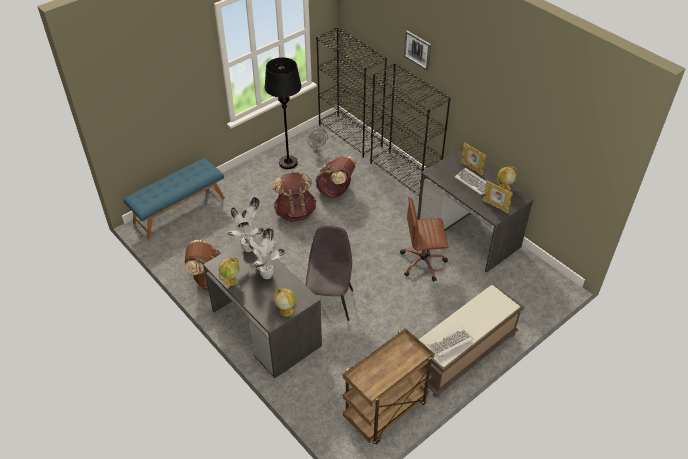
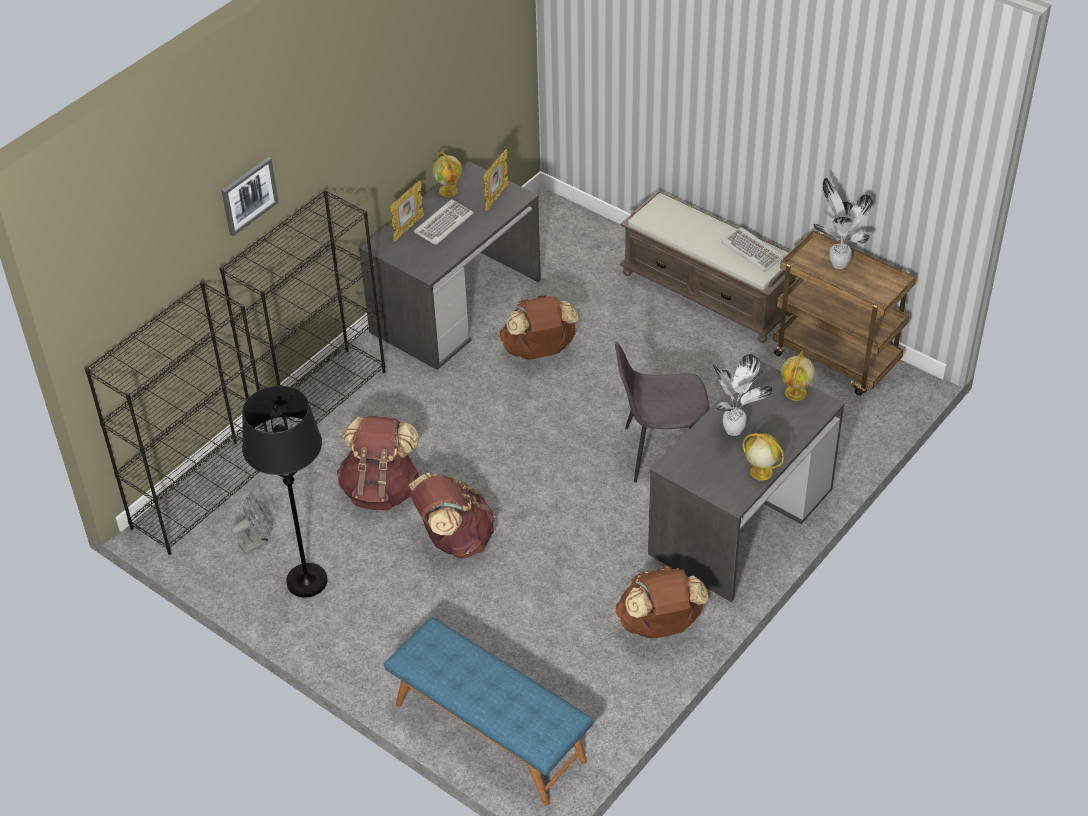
camera: 100 degrees left, 0 degrees up
(249, 248) = (681, 466): potted plant -> potted plant (837, 263)
(423, 263) = (539, 351): brown office chair -> brown backpack

